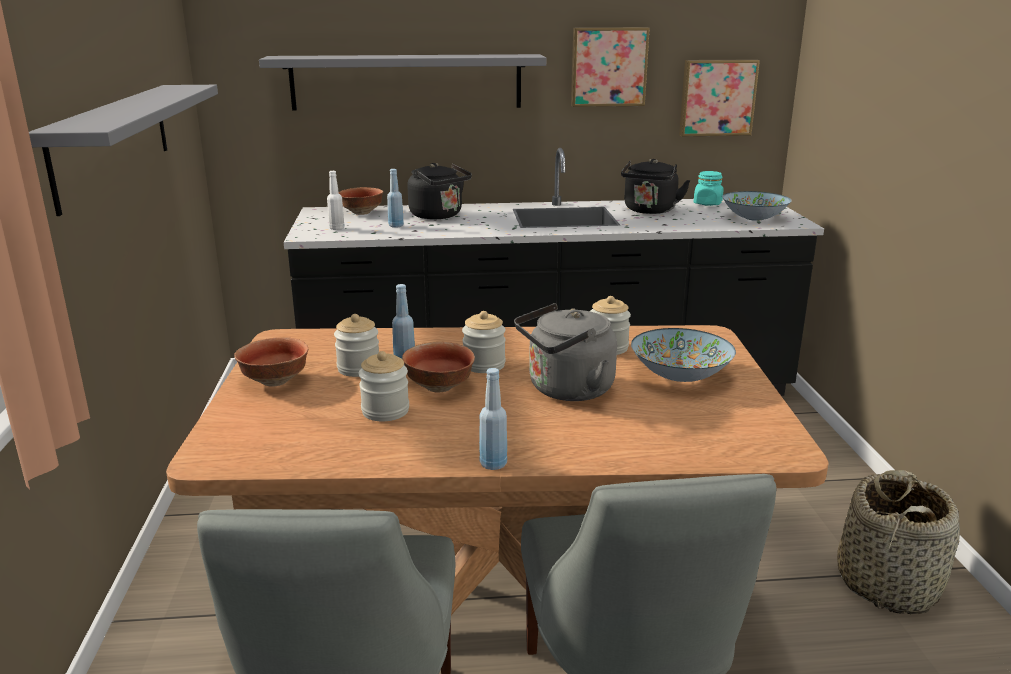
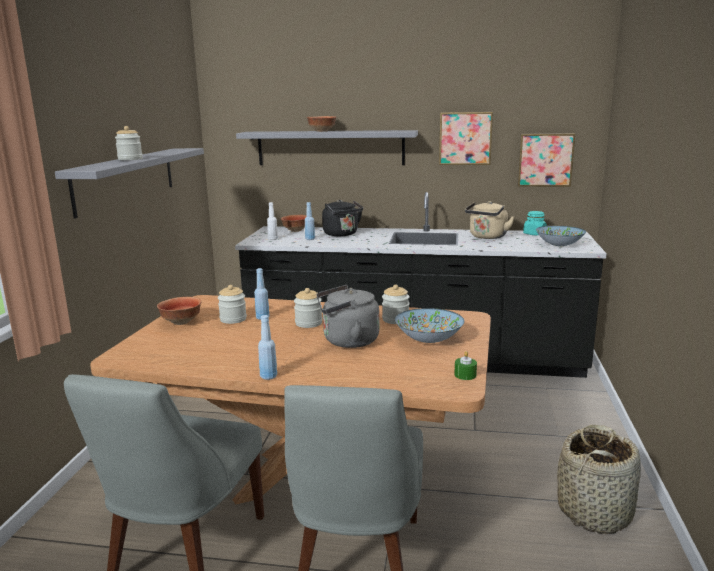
camera: 15 degrees right, 5 degrees down
(385, 411) = (230, 343): jar -> jar (130, 159)
(440, 387) = (272, 333): bowl -> bowl (322, 131)
(649, 211) = (487, 237): black kettle -> beige kettle
(776, 428) = (465, 375): none -> green candle

